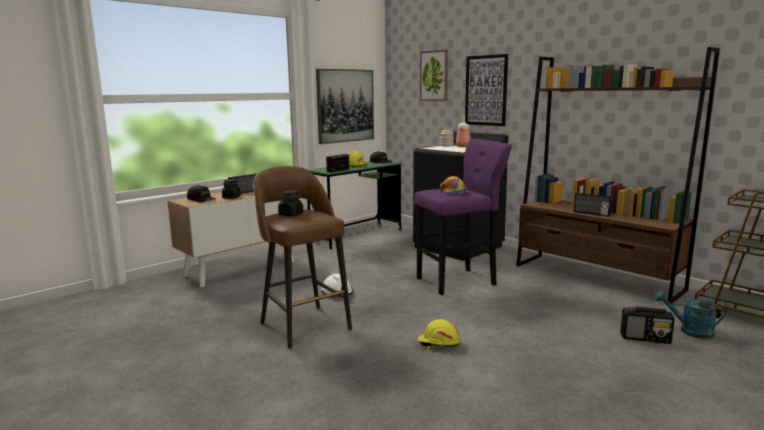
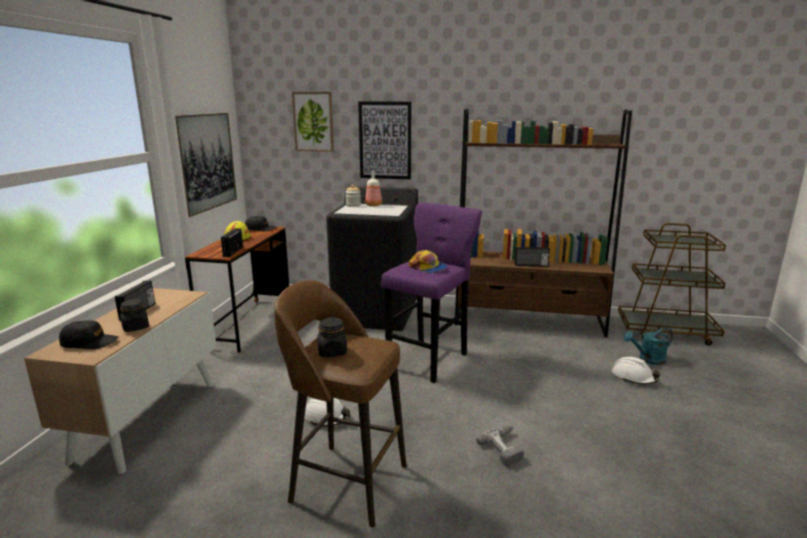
camera: 35 degrees left, 5 degrees up
(356, 236) = (248, 324): green desk -> brown desk
(438, 343) = (506, 448): yellow hard hat -> power drill
(645, 338) = (633, 377): radio -> white hard hat

